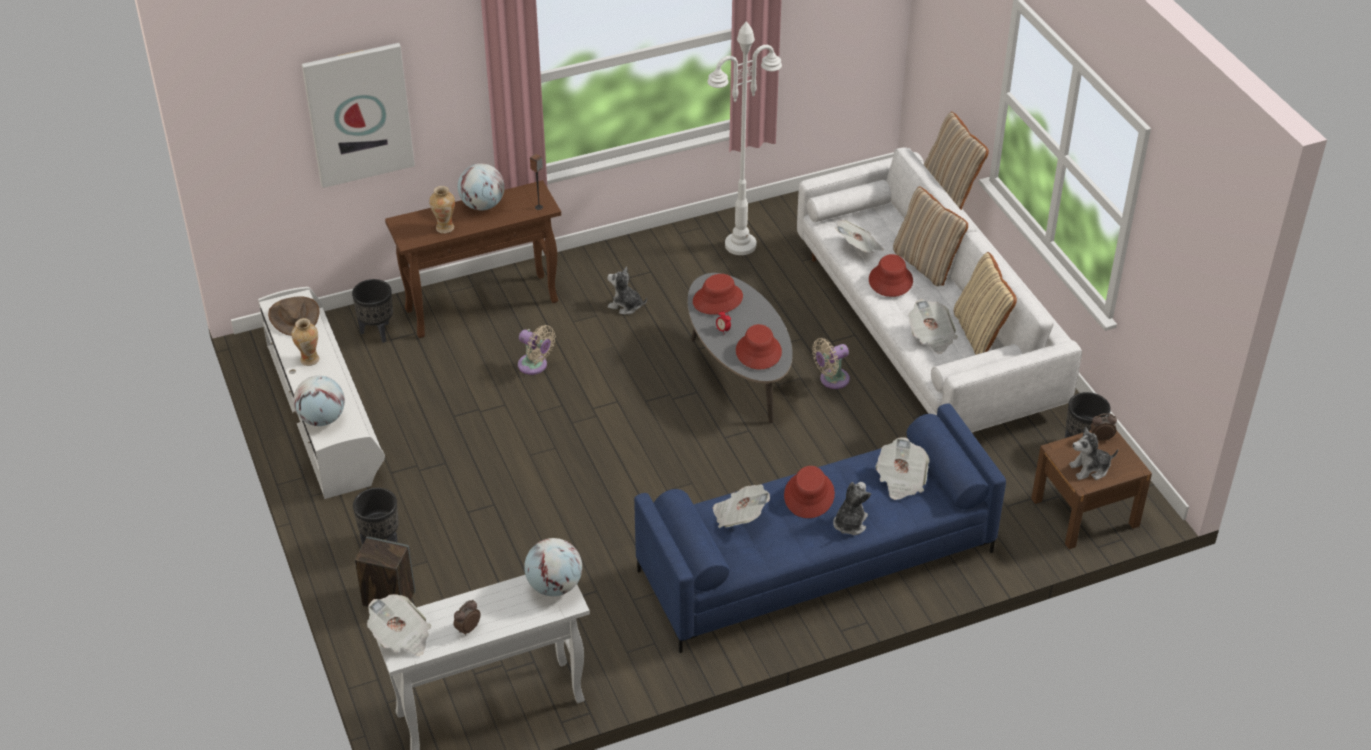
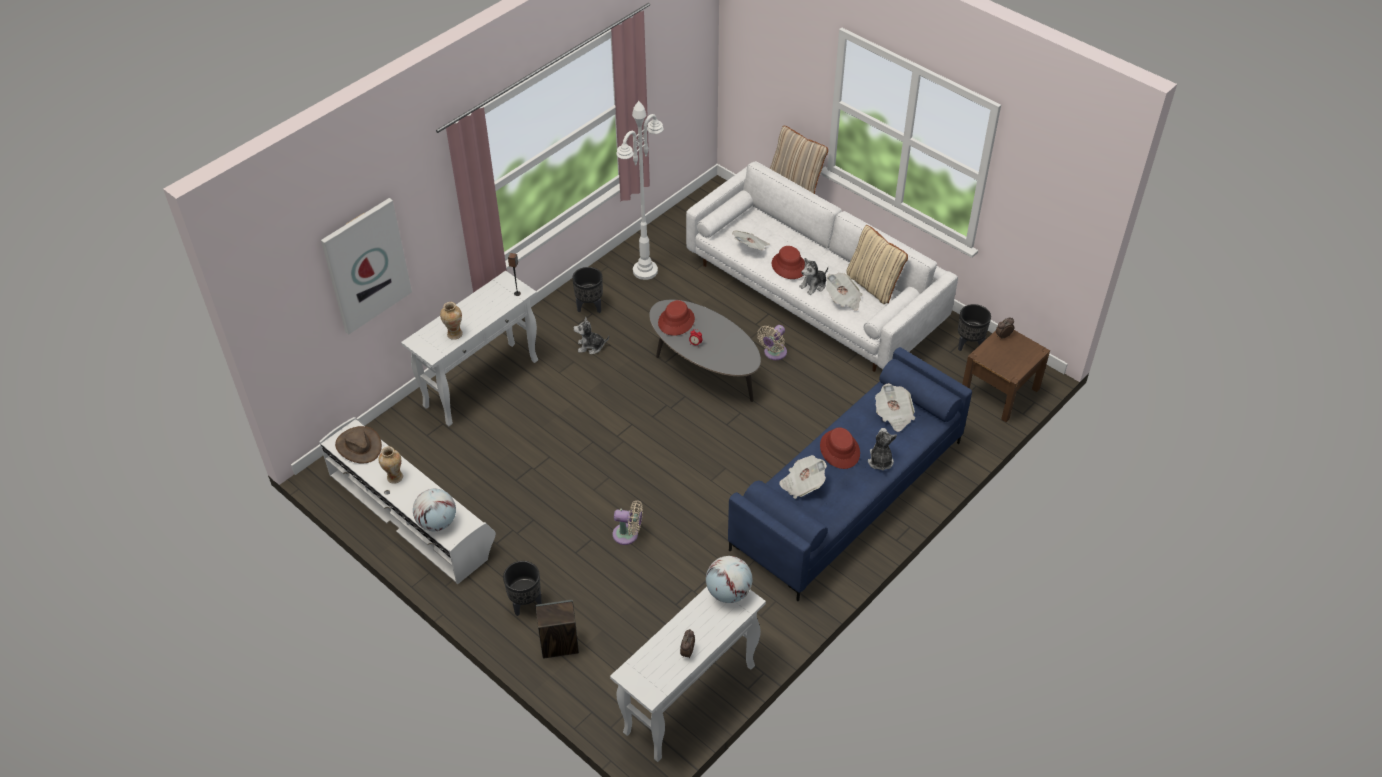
camera: 25 degrees left, 5 degrees up
(378, 332) = (412, 433): black planter -> black planter (590, 307)
(401, 637) = (642, 678): newspaper -> none
(482, 205) = (472, 306): globe -> none
(483, 305) = (482, 383): brown console table -> white console table
(535, 366) = (553, 418): beige fan -> beige fan (628, 535)
(758, 352) = (731, 352): red hat -> none
(926, 264) = (805, 245): beige pillow -> none
(1090, 469) = (1010, 361): plush toy -> plush toy (813, 285)

